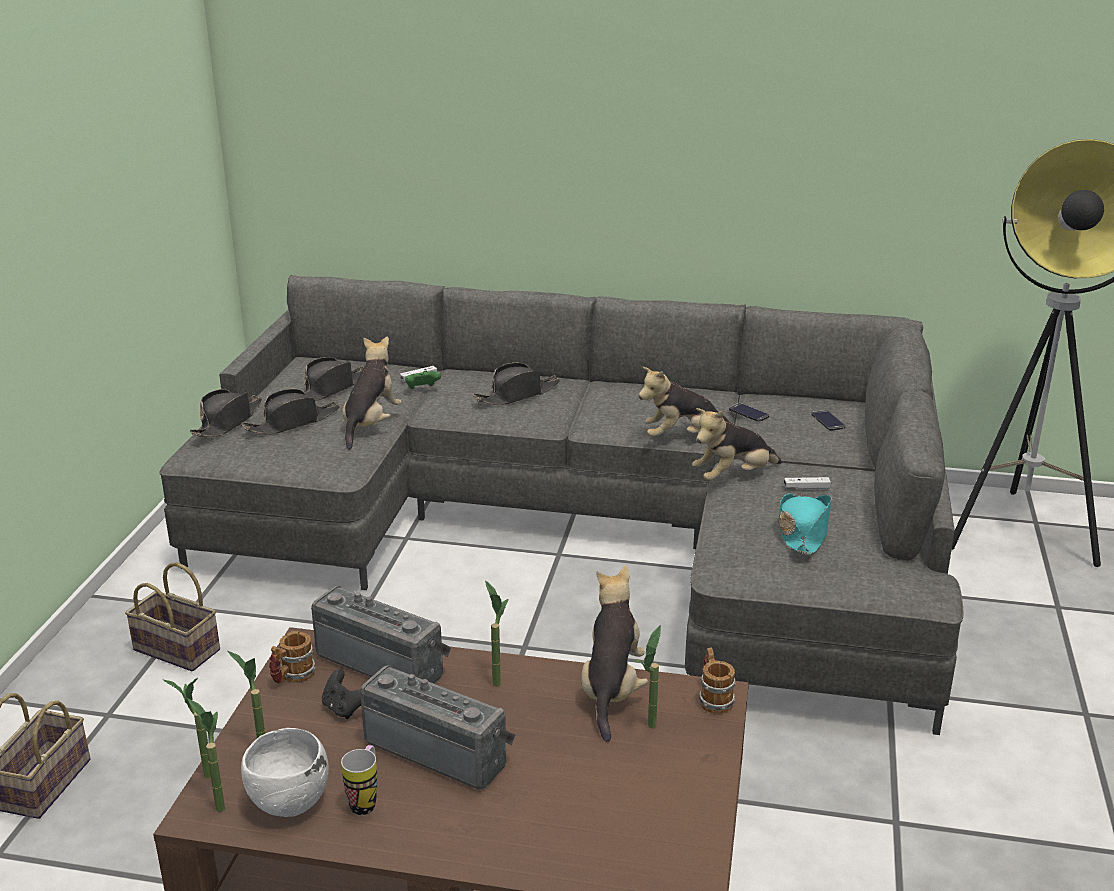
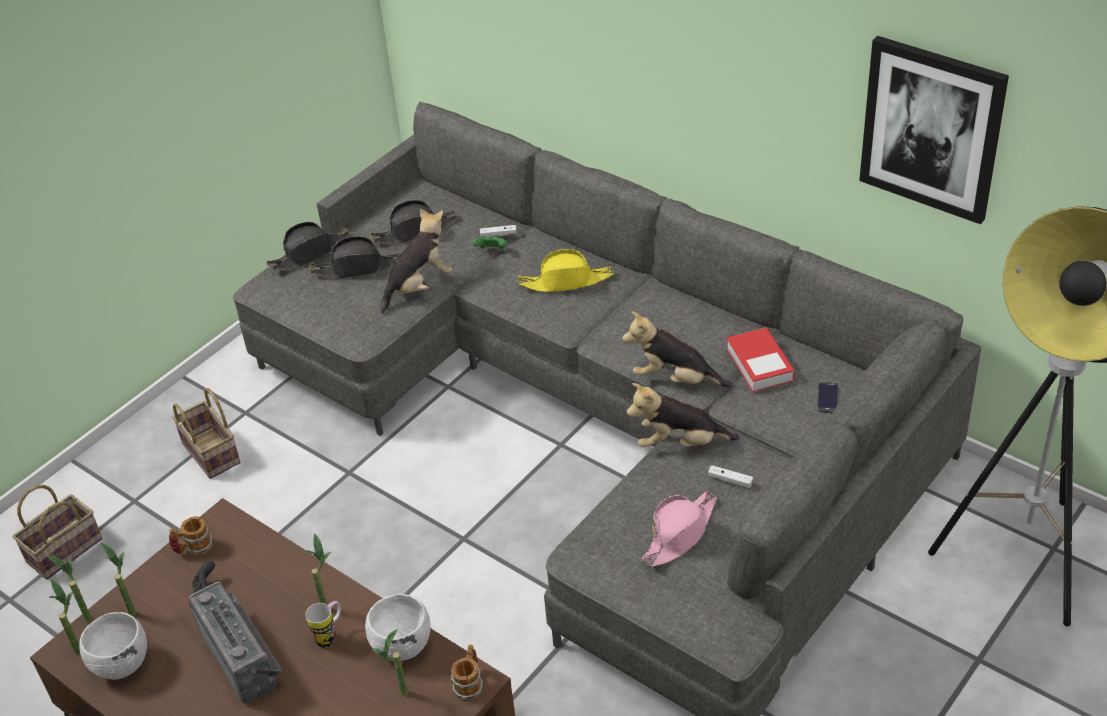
camera: 30 degrees right, 15 degrees up
(366, 800) = (168, 682): mug -> mug (330, 636)
(384, 662) = (262, 558): radio -> none
(517, 395) = (566, 281): black hat -> yellow hat
(611, 690) = (401, 646): plush toy -> white bowl
(749, 413) = (759, 364): phone -> book
(802, 532) = (680, 533): turquoise hat -> pink hat
(869, 148) = (932, 128): none -> picture

